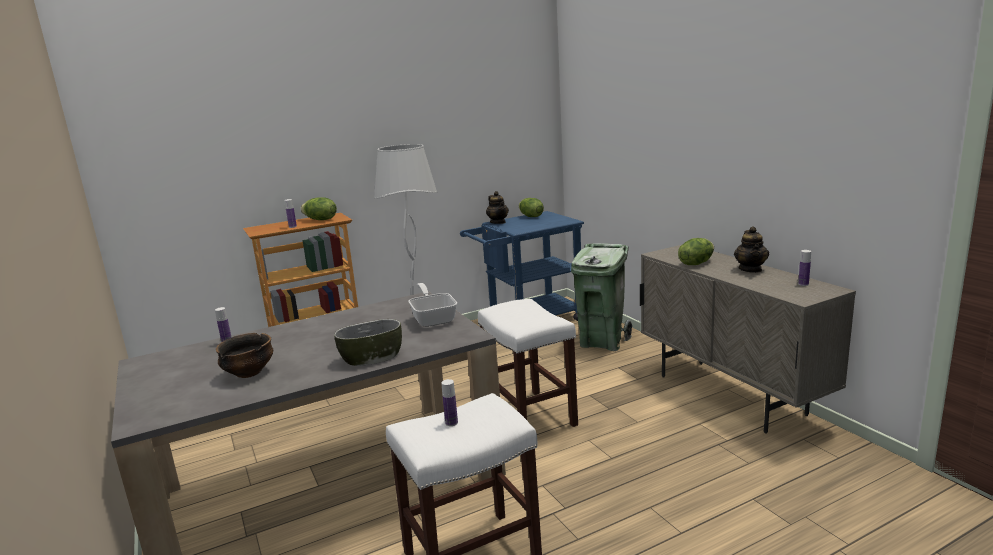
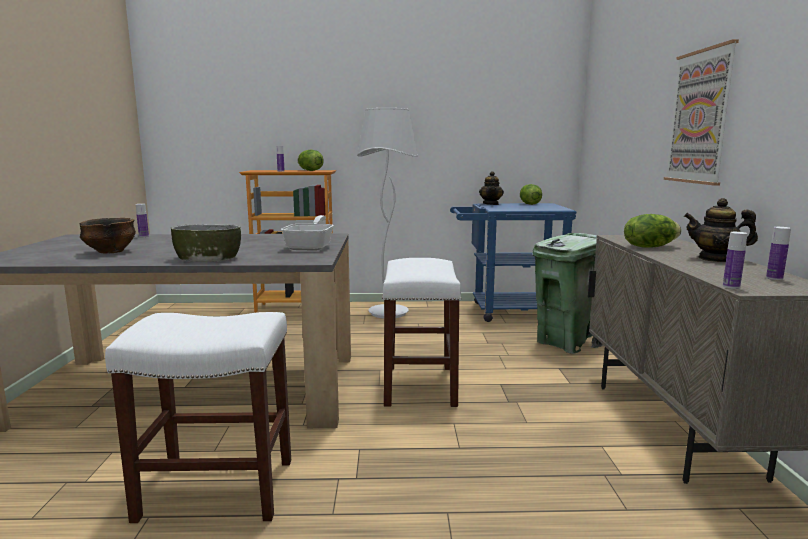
camera: 25 degrees right, 5 degrees down
(451, 423) = (199, 322): bottle -> bottle (731, 286)
(708, 154) = (699, 117): none -> picture
(750, 269) = (715, 259): teapot -> teapot turned 75 degrees clockwise

